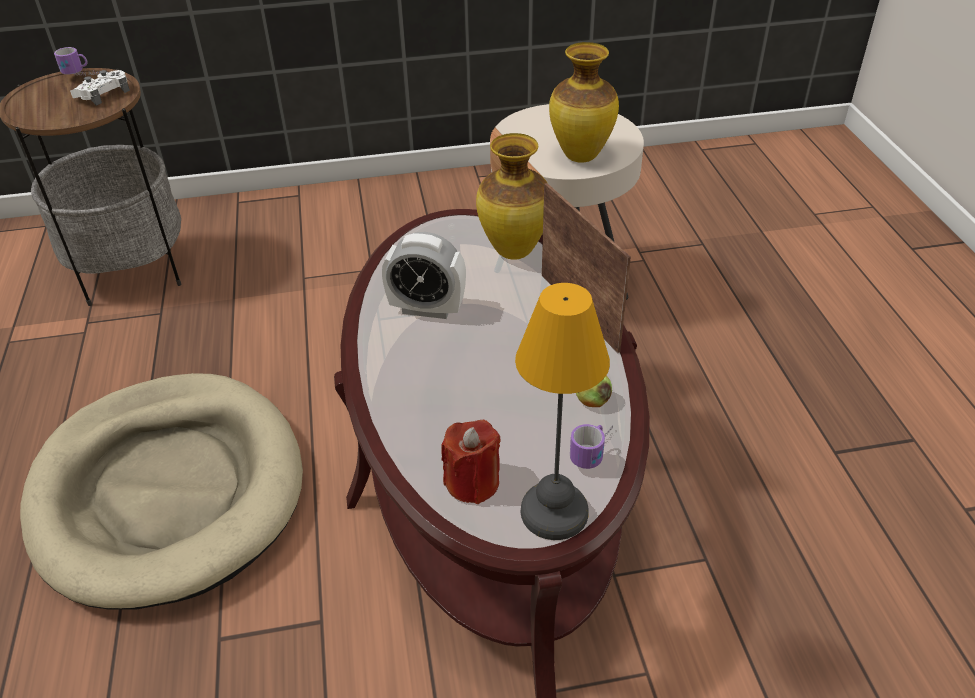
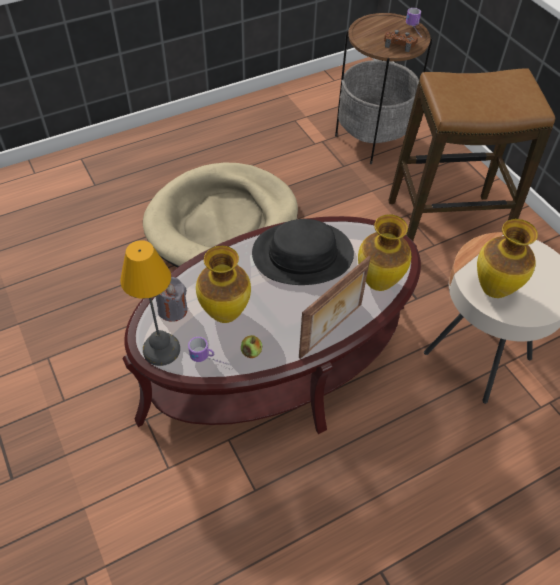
camera: 70 degrees right, 10 degrees up
(103, 94) = (399, 44): white game controller -> brown game controller
(344, 250) = (445, 225): none -> stool
(427, 309) = (302, 255): alarm clock -> black hat
(472, 482) = (173, 310): red candle -> grey candle
(506, 417) = (225, 313): none -> vase

